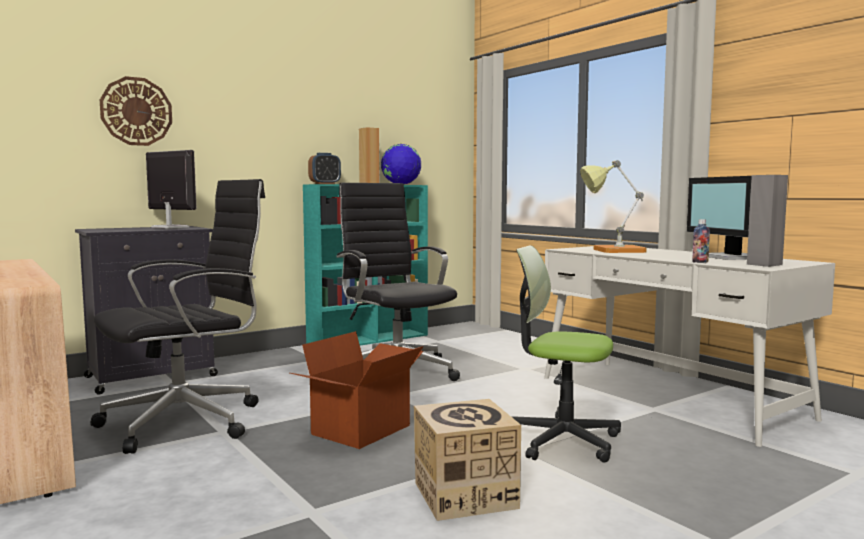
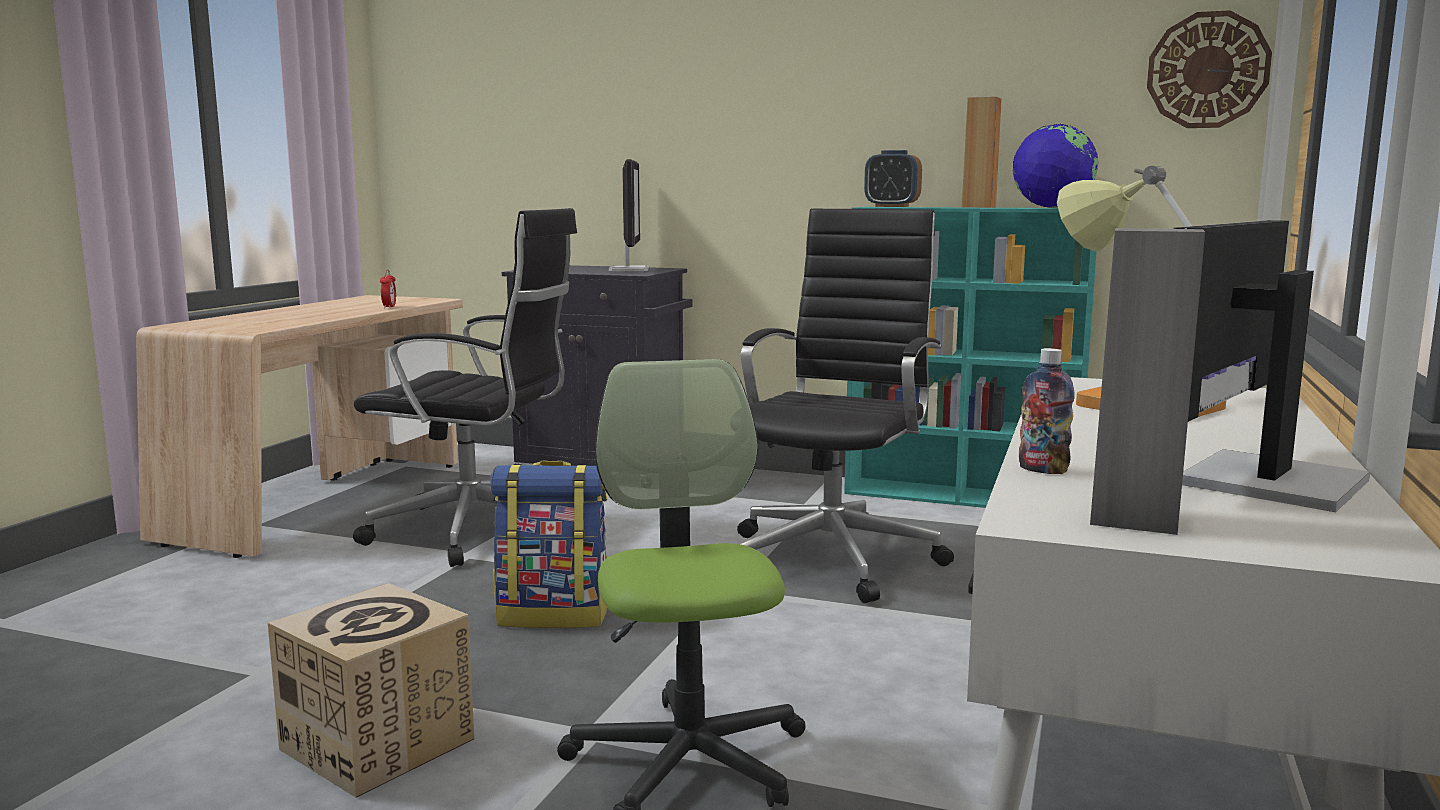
camera: 55 degrees right, 5 degrees up
(19, 266) = (389, 307): none -> alarm clock
(136, 111) = (626, 105): wall clock -> wall clock (1207, 70)
(362, 430) = (554, 614): cardboard box -> backpack

